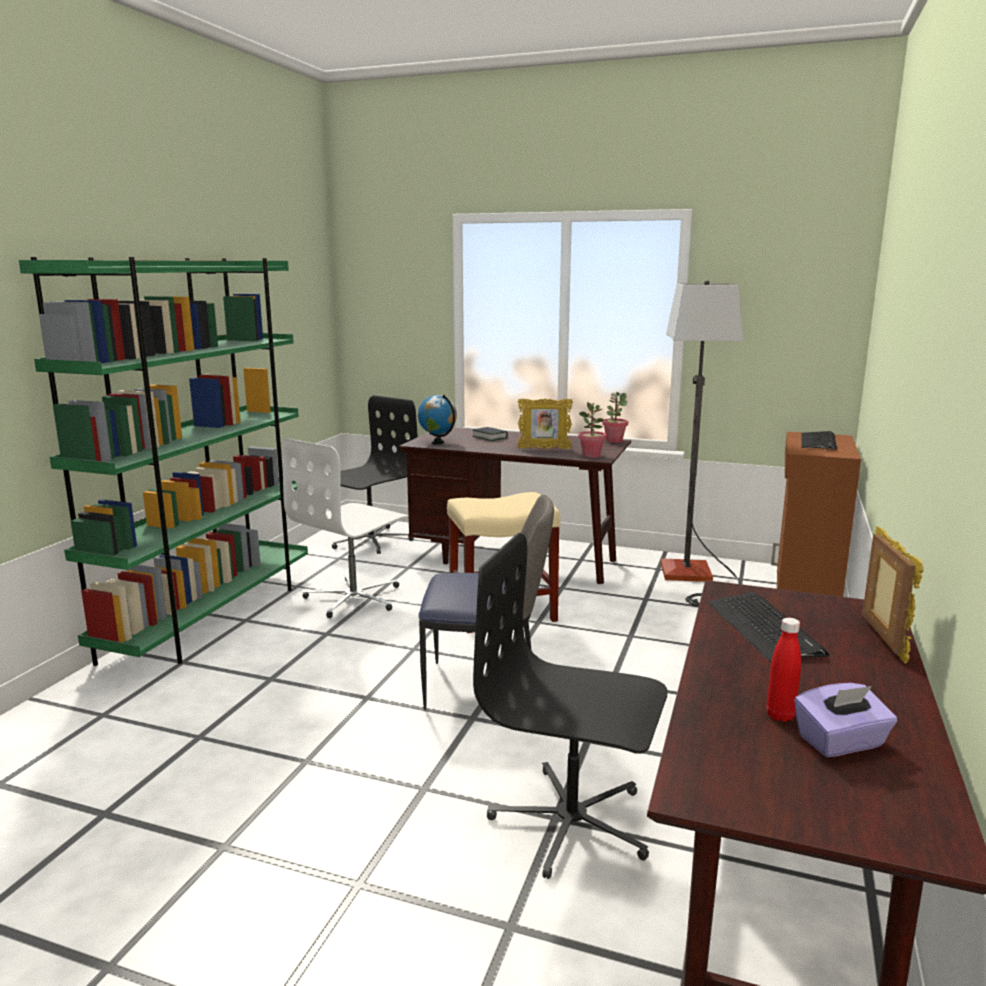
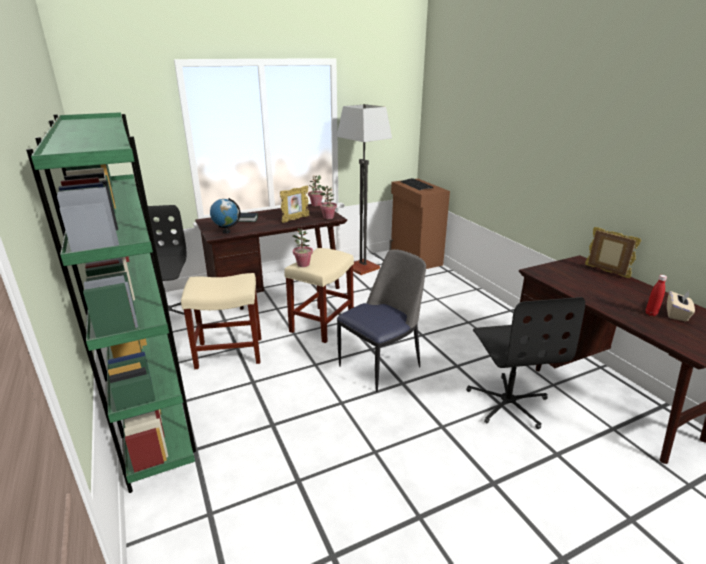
camera: 45 degrees left, 10 degrees up
(354, 598) = (228, 353): white office chair -> beige stool
(466, 500) = (303, 264): none -> potted plant
(571, 823) = (508, 402): black office chair -> black office chair turned 75 degrees counterclockwise
(764, 628) = (577, 282): keyboard -> none
(841, 742) = (677, 314): purple tissue box -> beige tissue box

